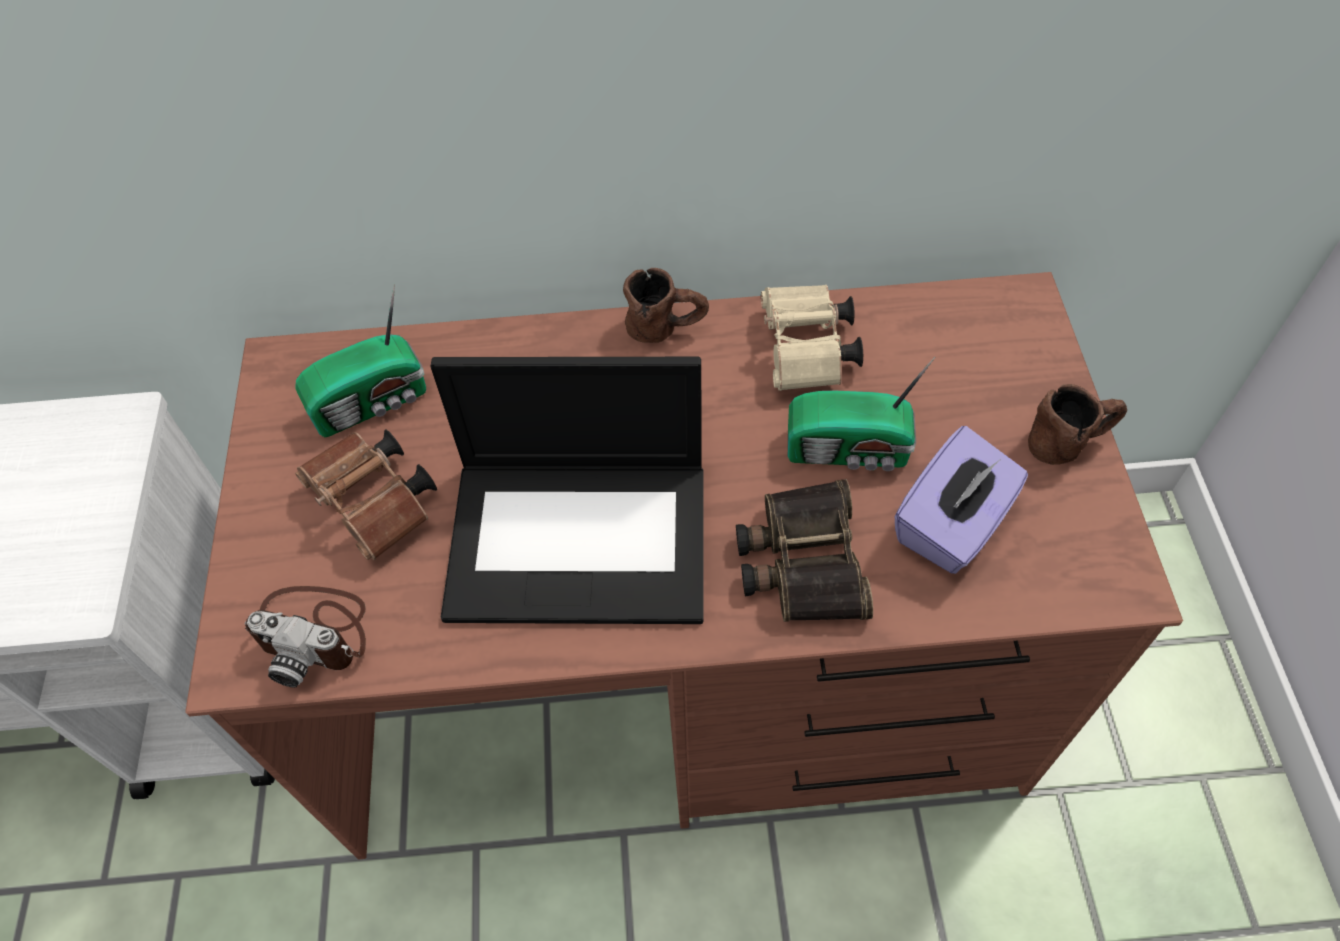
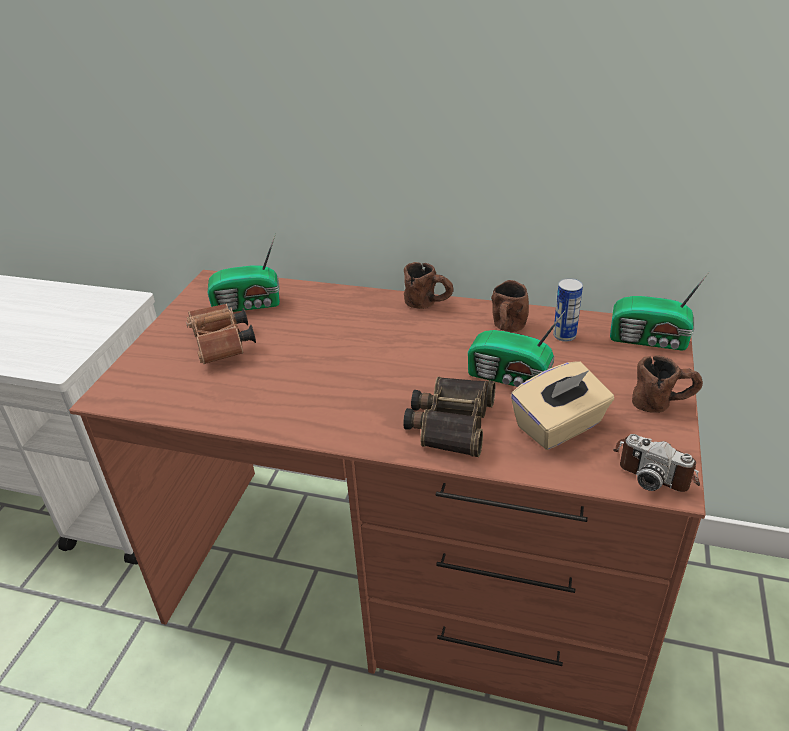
camera: 20 degrees right, 20 degrees down
(314, 632) = (155, 391): camera -> camera (656, 468)
(581, 538) = (324, 383): laptop -> none
(806, 353) = (507, 329): beige binoculars -> brown mug
(892, 345) = (564, 335): none -> can
(952, 525) = (559, 426): purple tissue box -> beige tissue box
(1013, 324) = (650, 340): none -> radio

